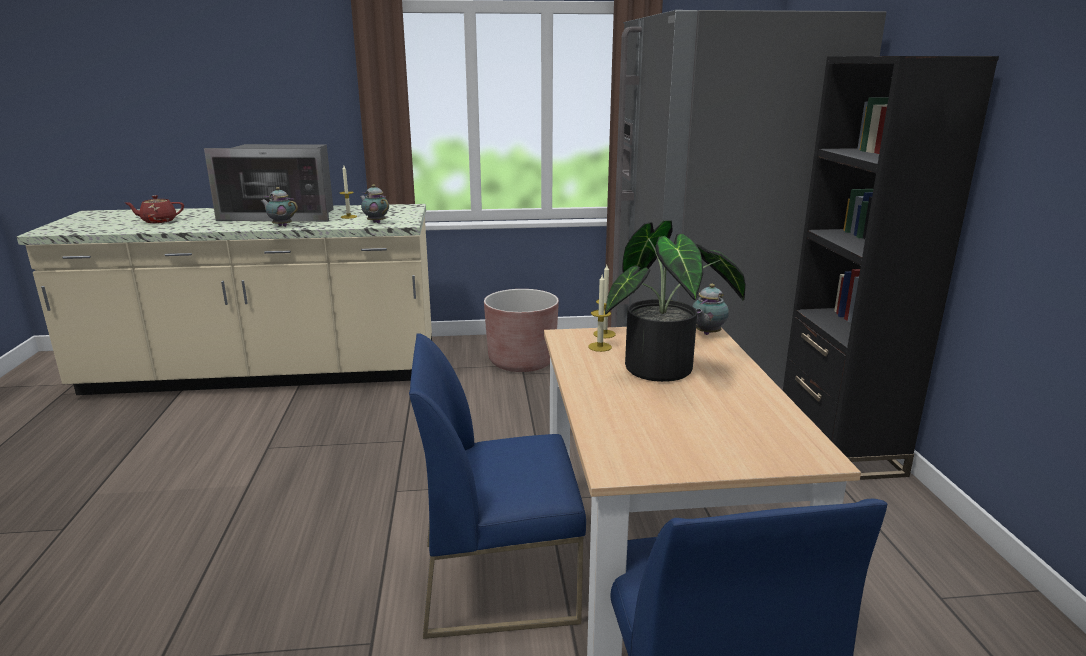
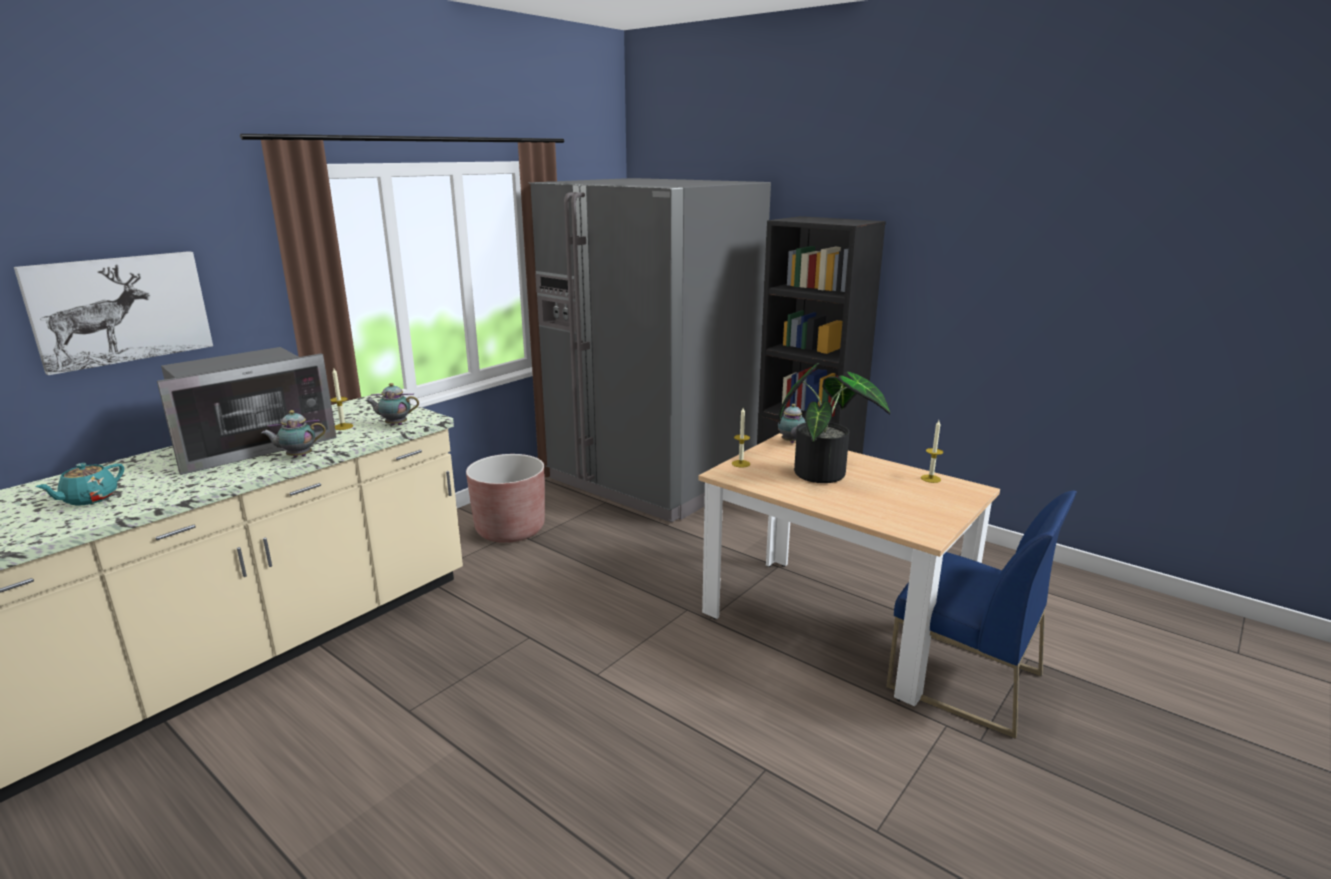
camera: 45 degrees left, 0 degrees up
(158, 221) = (89, 499): red teapot -> turquoise teapot
(248, 103) = (120, 309): none -> picture
(500, 580) = (768, 683): blue chair -> none
(600, 347) = (759, 473): candle -> candle (930, 478)

